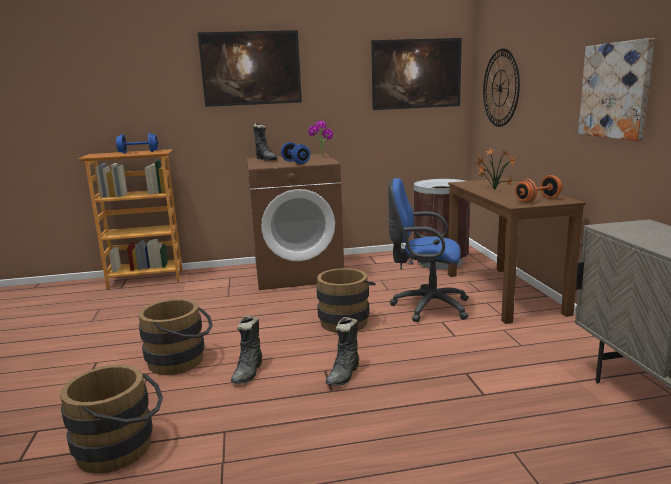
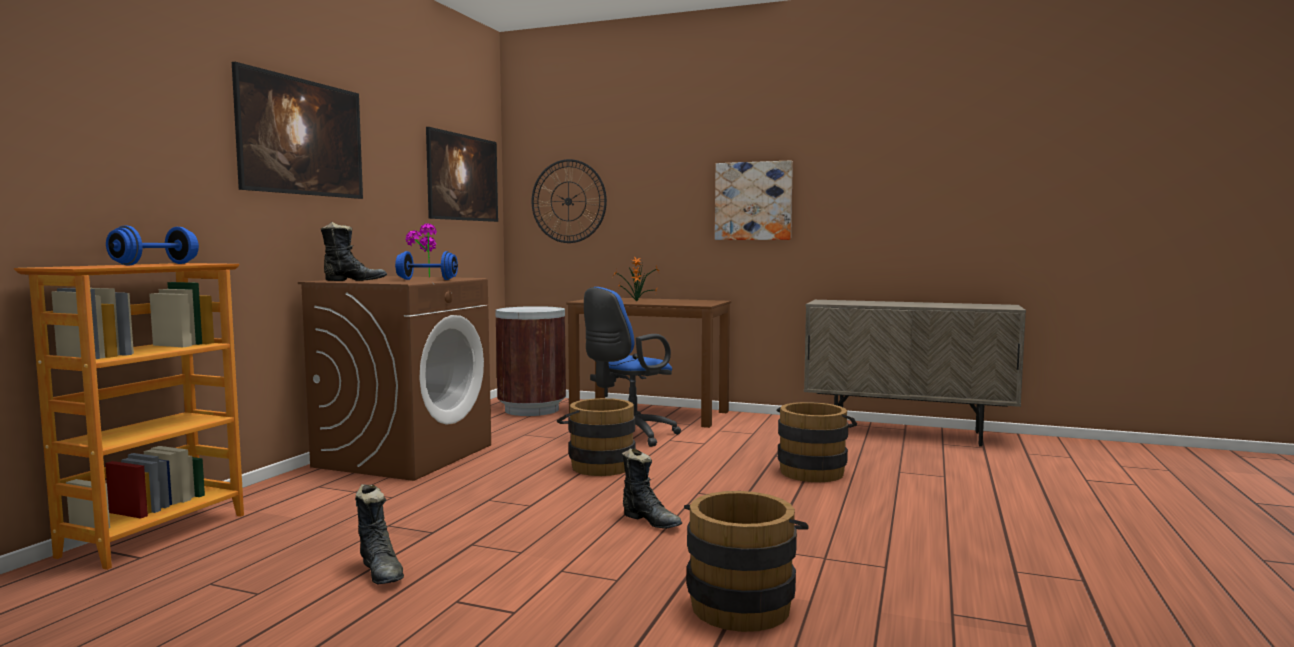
camera: 60 degrees left, 10 degrees down
(181, 361) = (558, 548): brown bucket -> brown bucket (813, 470)
(344, 375) = (719, 488): black boot -> black boot (381, 572)
(537, 200) = (700, 302): orange dumbbell -> none

